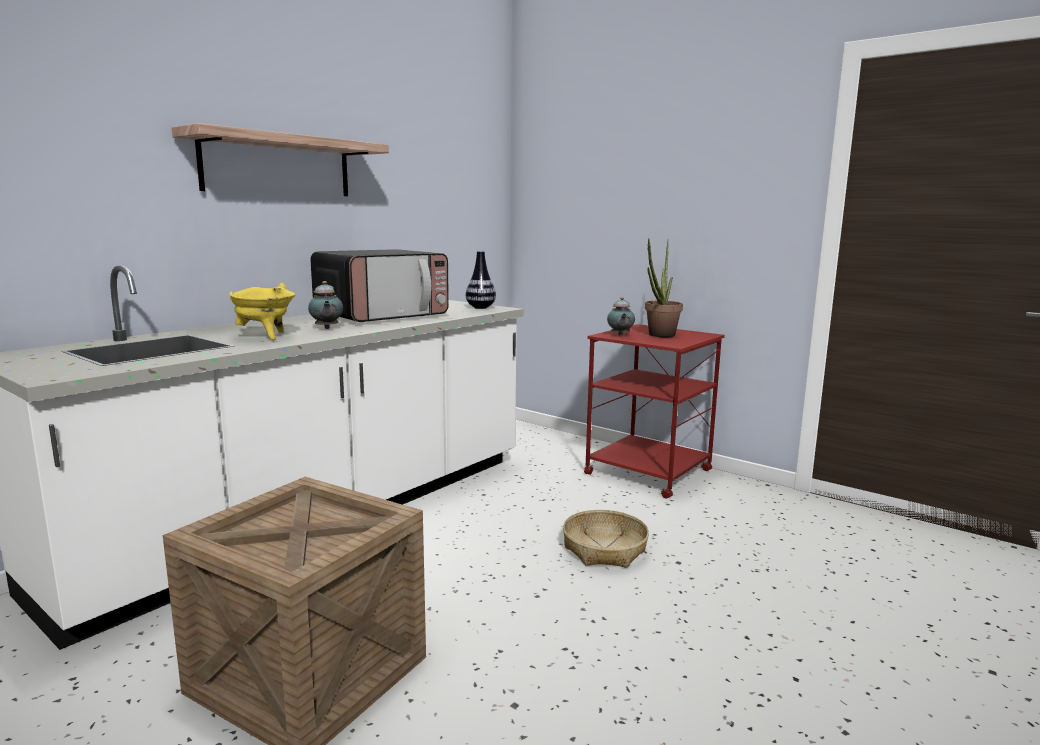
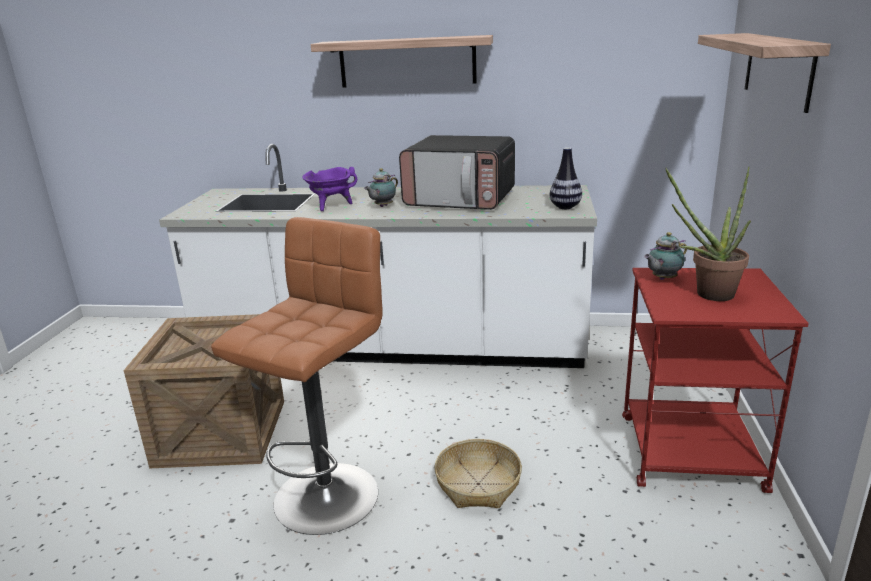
camera: 60 degrees right, 10 degrees up
(264, 337) = (331, 206): yellow cooking pot -> purple cooking pot
(542, 627) = (328, 497): none -> brown stool
(608, 185) = (778, 69): none -> shelf

